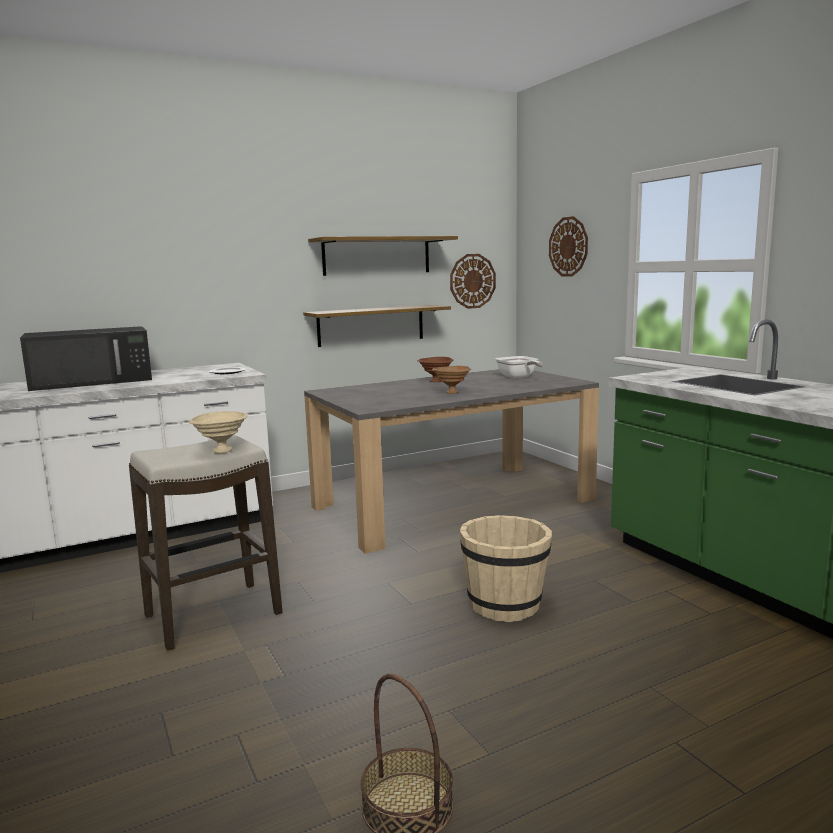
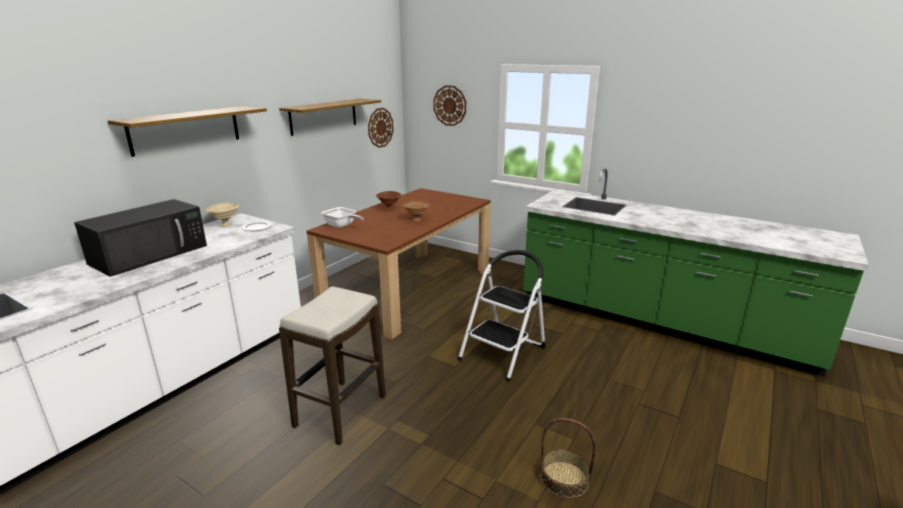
camera: 30 degrees left, 10 degrees up
(220, 451) = (350, 304): beige bowl -> beige bowl (225, 225)
(371, 325) = (323, 169): shelf -> shelf (186, 130)
(453, 503) = (410, 289): grey dining table -> brown dining table
(505, 604) = (504, 352): beige bucket -> step ladder
(518, 377) = (436, 199): frying pan -> frying pan (342, 226)

